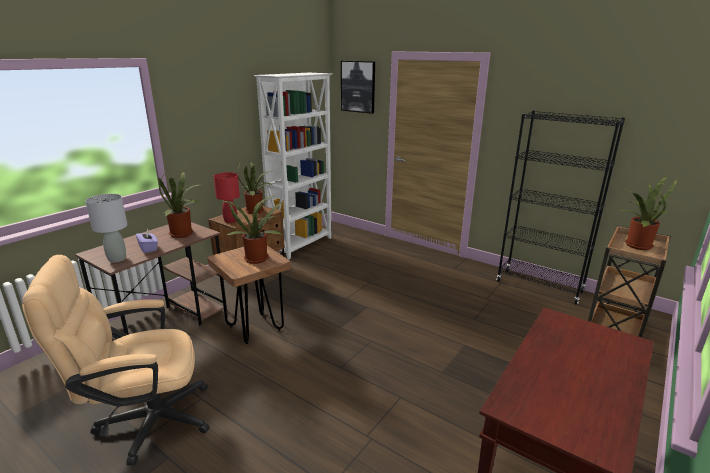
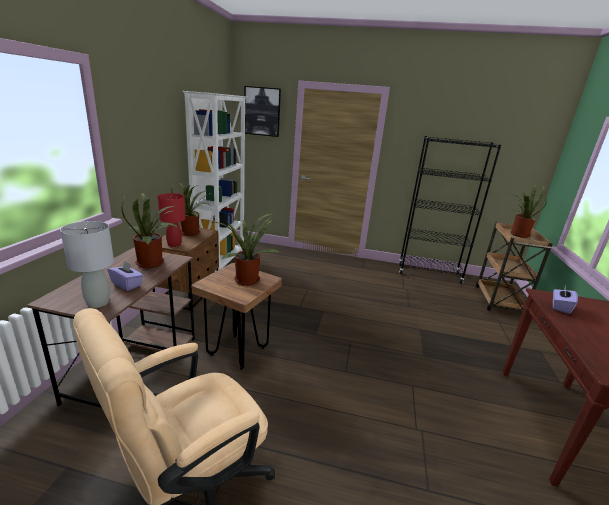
camera: 25 degrees left, 0 degrees up
(557, 334) = (560, 307): none -> purple tissue box

